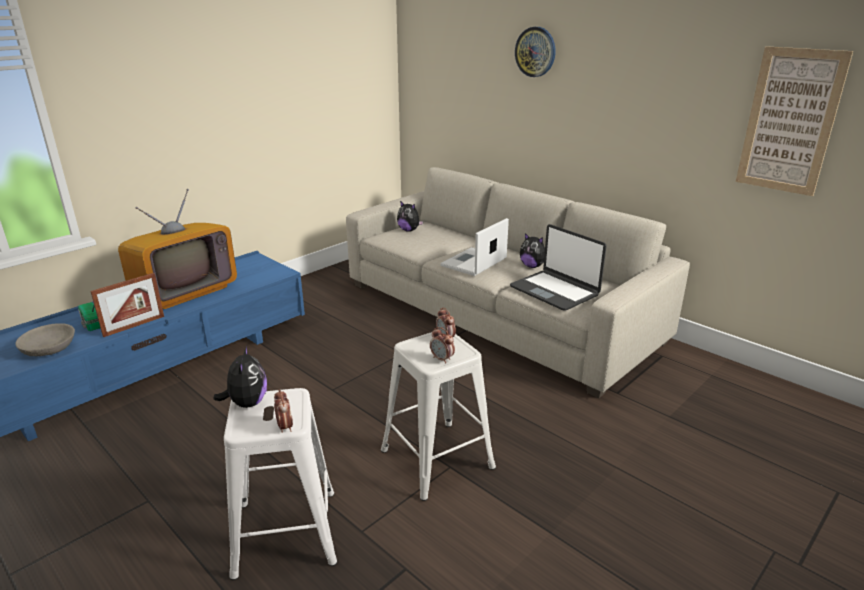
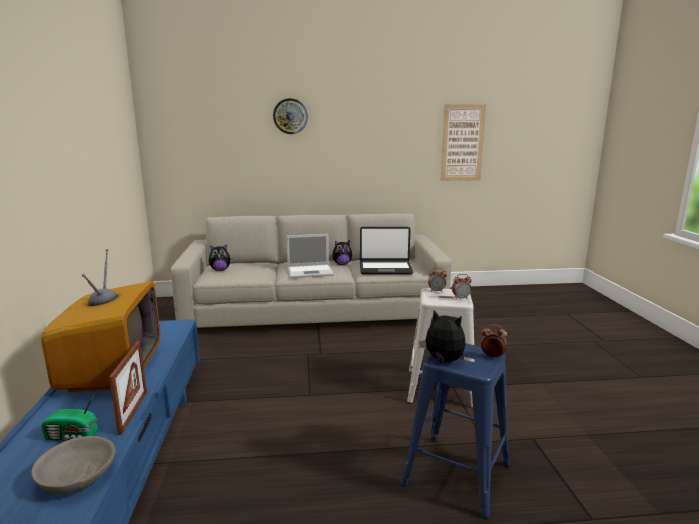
camera: 50 degrees left, 10 degrees down
(285, 532) = (456, 474): white stool -> blue stool
(473, 263) = (311, 271): laptop -> laptop turned 90 degrees counterclockwise

